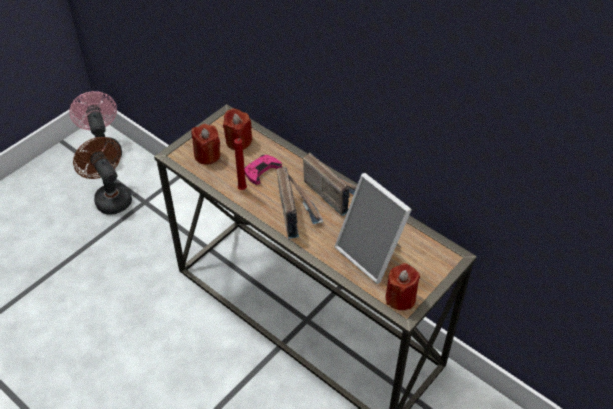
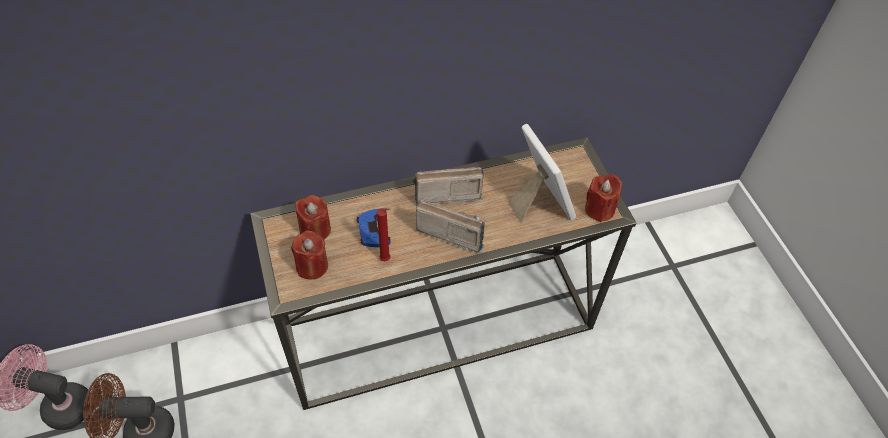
camera: 60 degrees left, 5 degrees up
(261, 171) = (373, 231): pink game controller -> blue game controller
(372, 254) = (539, 203): picture frame -> picture frame turned 105 degrees counterclockwise

